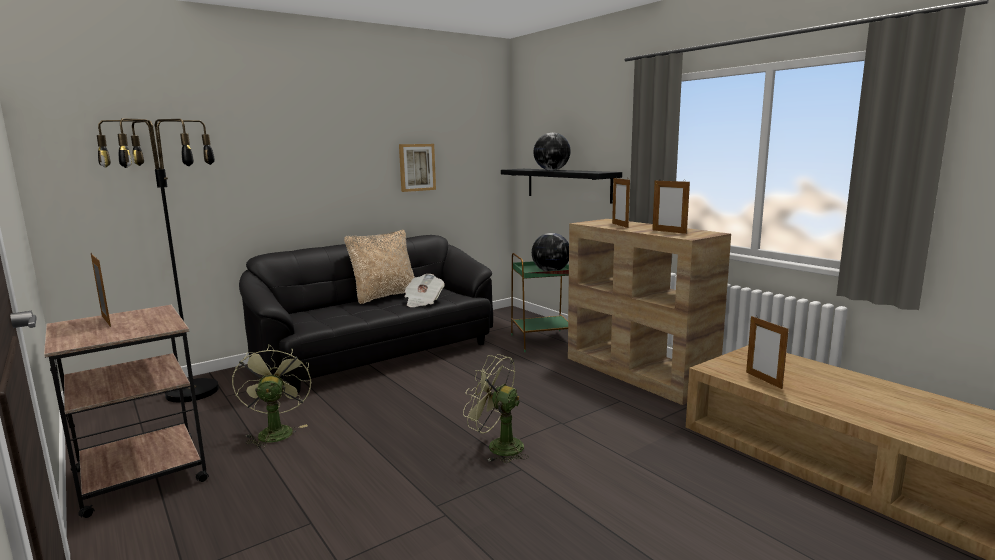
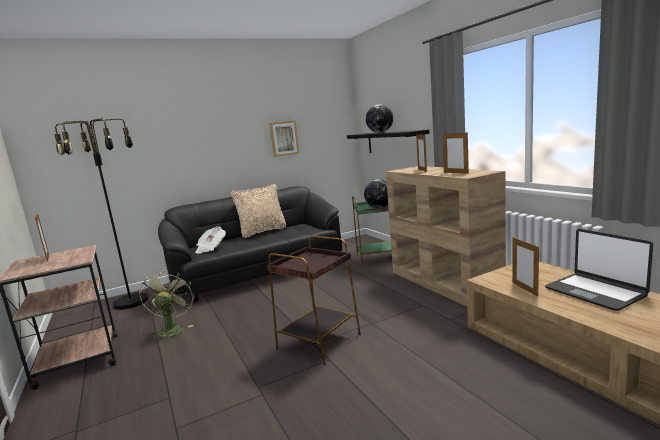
camera: 10 degrees right, 0 degrees up
(423, 302) = (287, 234): newspaper -> newspaper (210, 248)
(497, 446) = (318, 341): green fan -> brown side table
(844, 384) = (595, 292): none -> laptop

